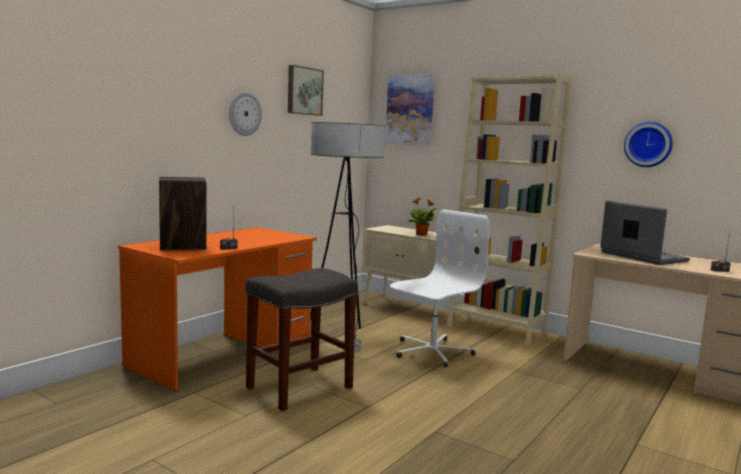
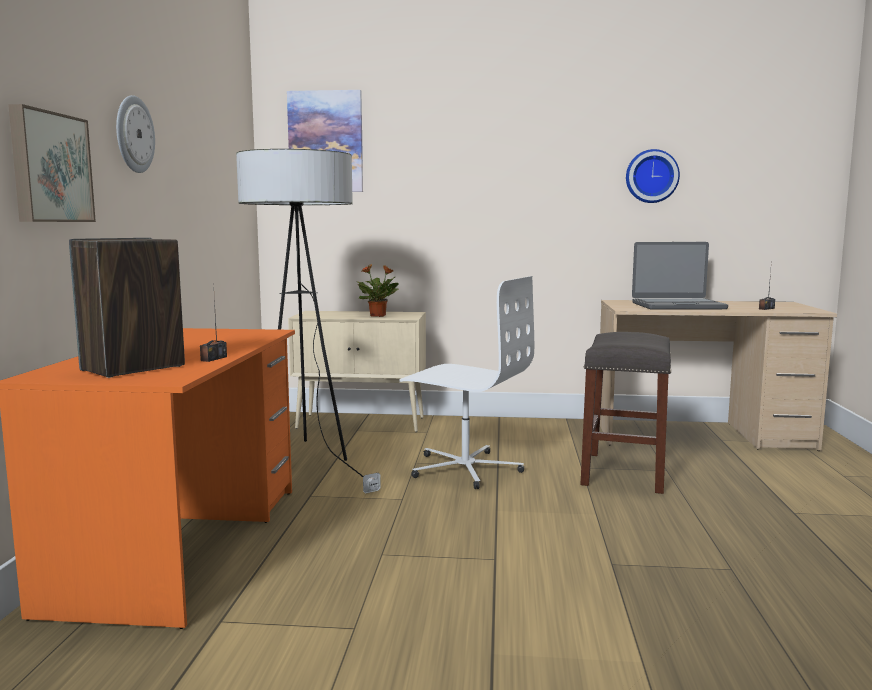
camera: 30 degrees left, 0 degrees up
(299, 388) = (373, 563): grey stool -> grey stool (624, 473)
(304, 91) = (194, 105): picture -> picture (49, 168)
(432, 351) = (465, 468): white office chair -> white office chair turned 105 degrees clockwise
(496, 330) = (495, 427): beige bookcase -> none
(642, 257) = (677, 306): laptop -> laptop turned 150 degrees clockwise

